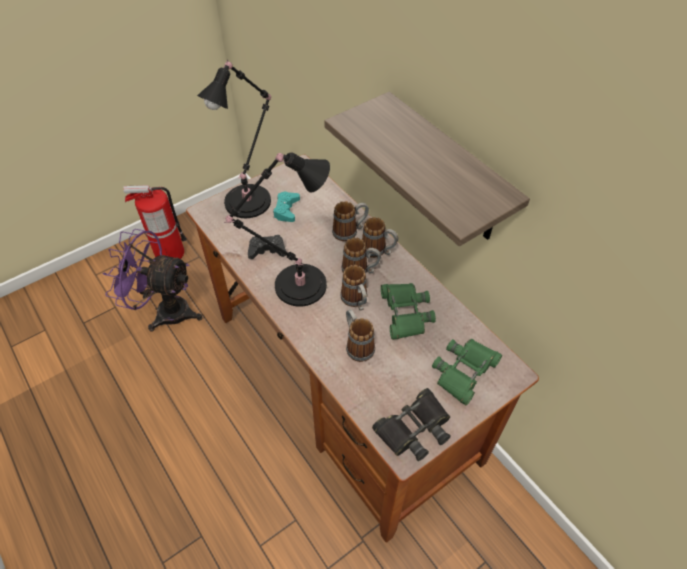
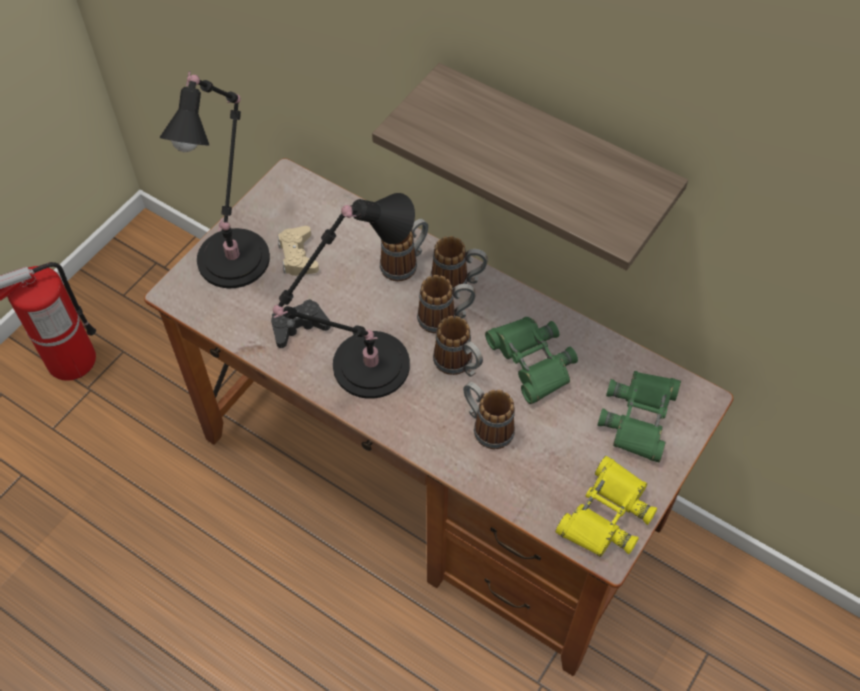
camera: 20 degrees left, 5 degrees up
(165, 311) = (108, 455): purple fan -> none
(286, 210) = (298, 256): turquoise game controller -> beige game controller
(414, 428) = (606, 514): black binoculars -> yellow binoculars

